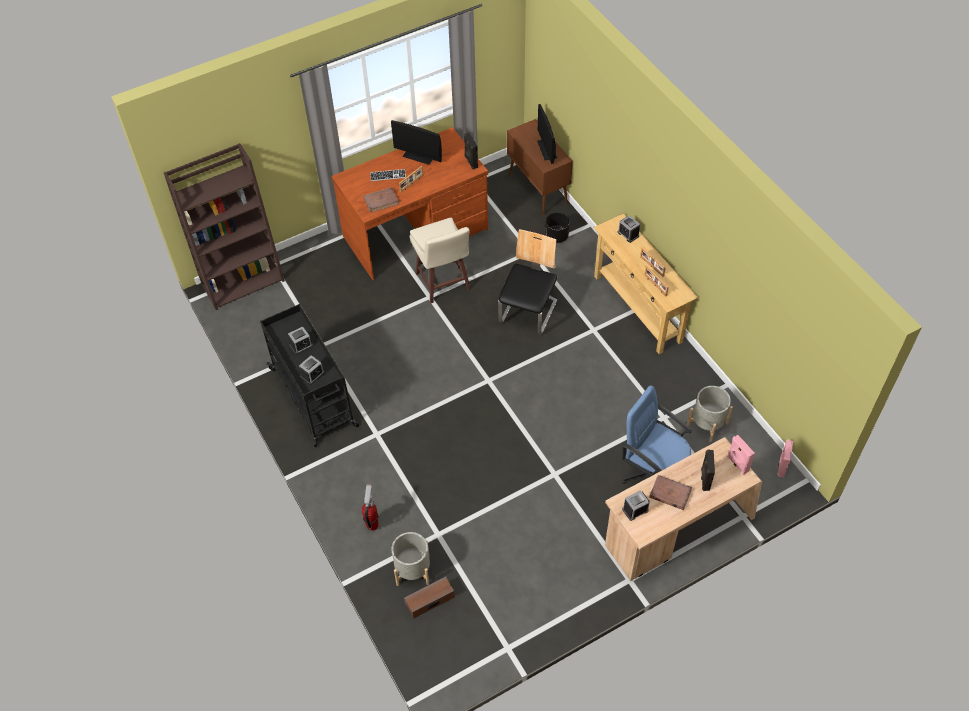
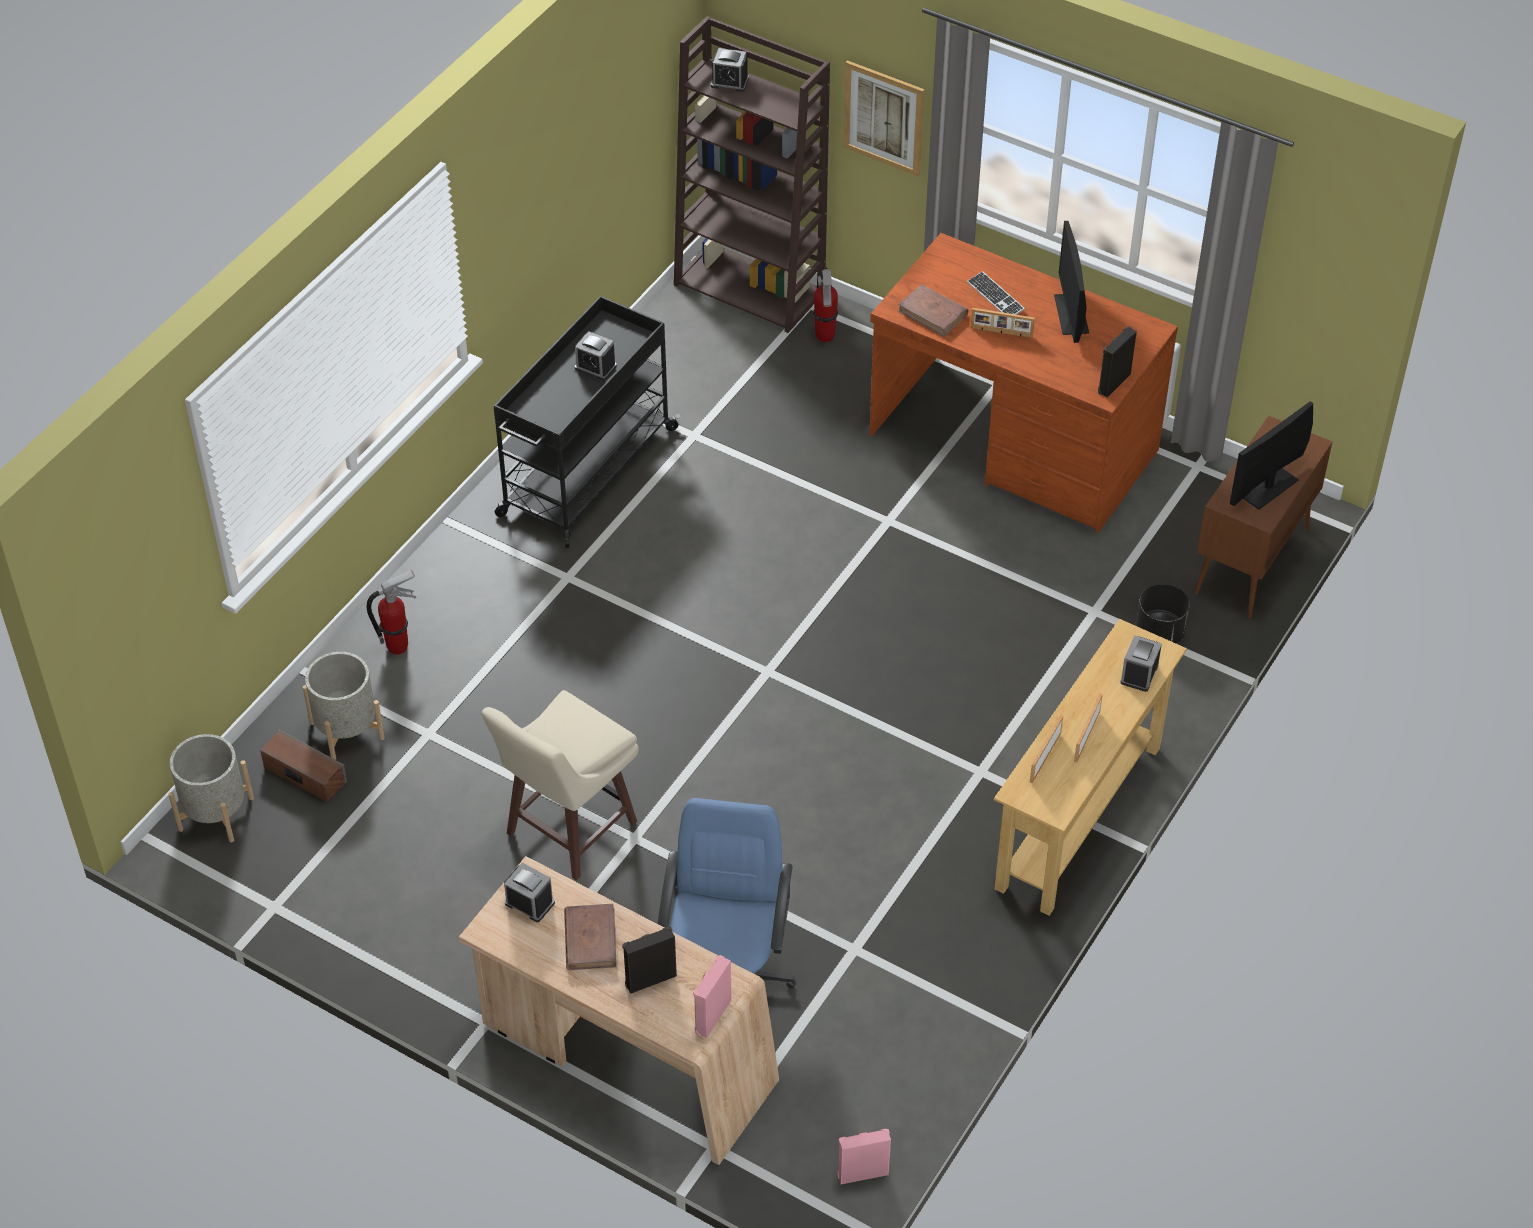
camera: 60 degrees right, 5 degrees down
(275, 148) = (883, 117): none -> picture
(298, 268) = (825, 337): none -> fire extinguisher
(312, 374) = (549, 404): alarm clock -> alarm clock (729, 82)
(443, 283) = (931, 525): beige stool -> beige stool (568, 830)
(528, 312) = (953, 665): chair -> none
(707, 424) = (883, 1021): grey planter -> grey planter (216, 814)

